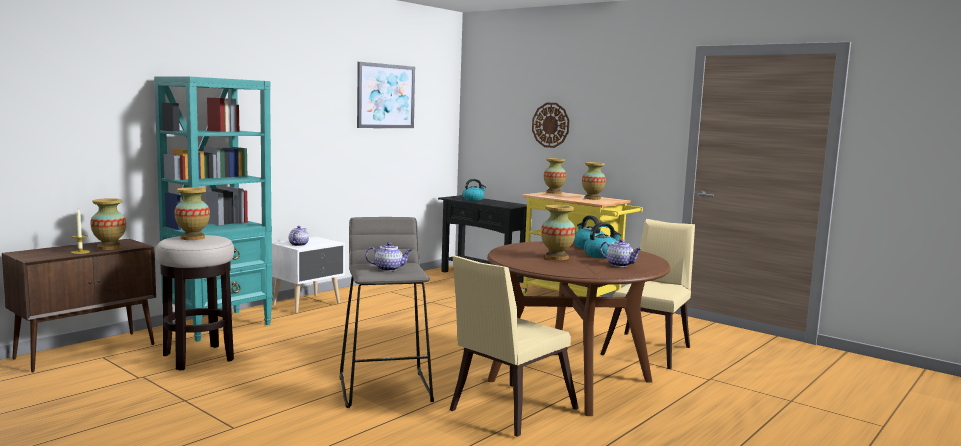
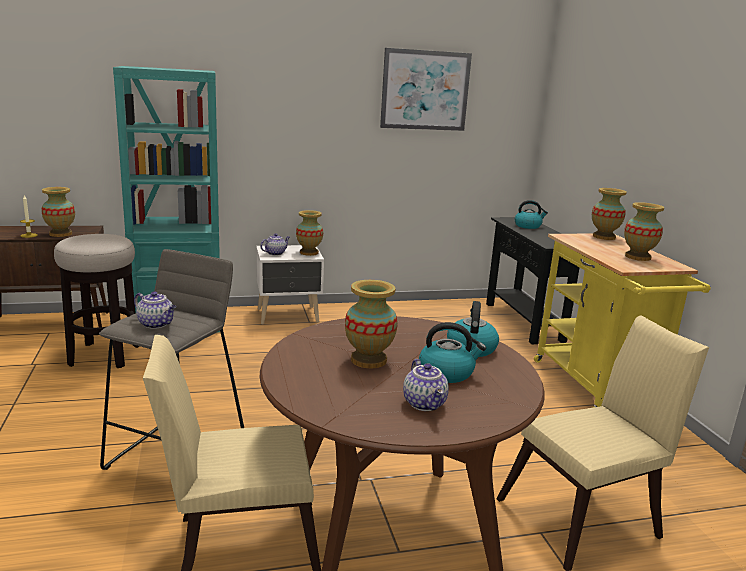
camera: 35 degrees right, 10 degrees up
(193, 238) = (92, 239): vase -> vase (309, 253)
(550, 125) = (625, 140): wall clock -> none

